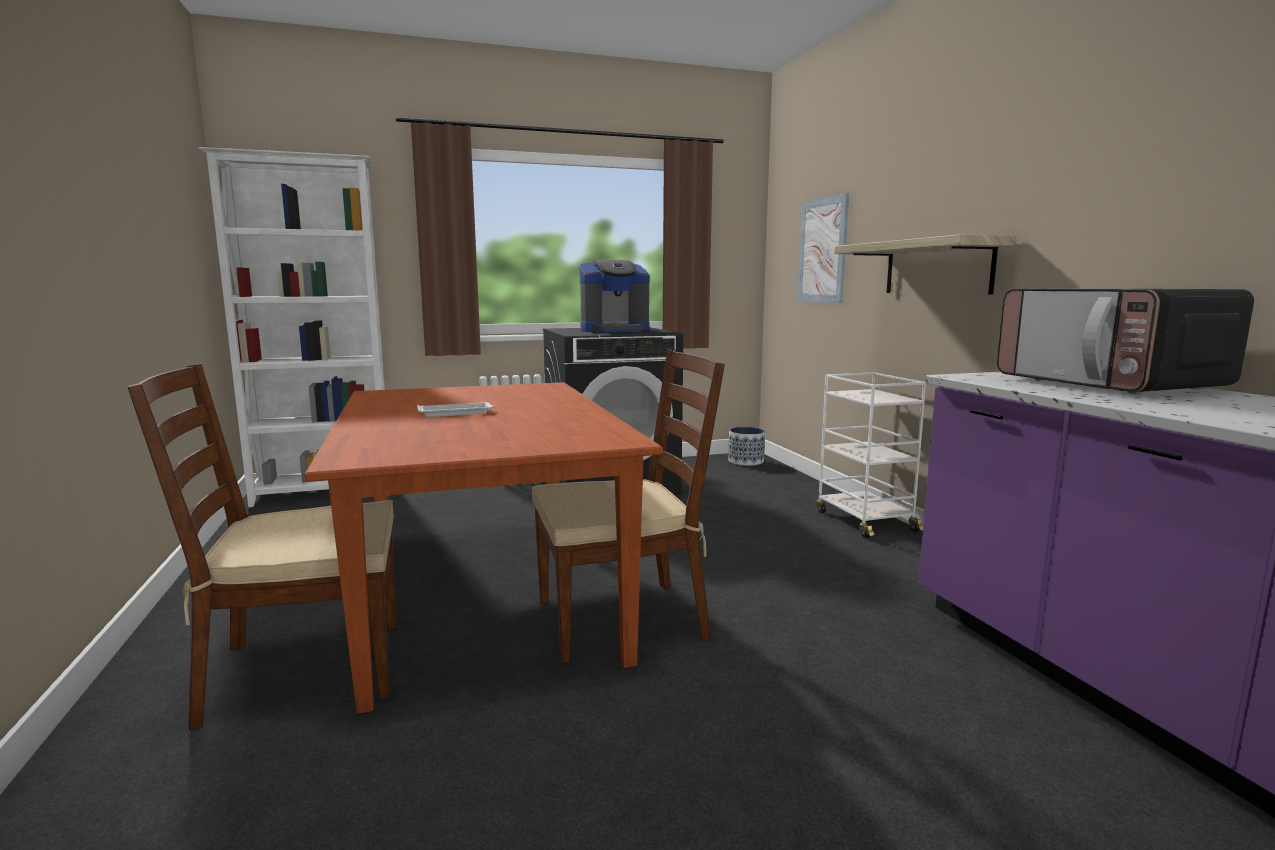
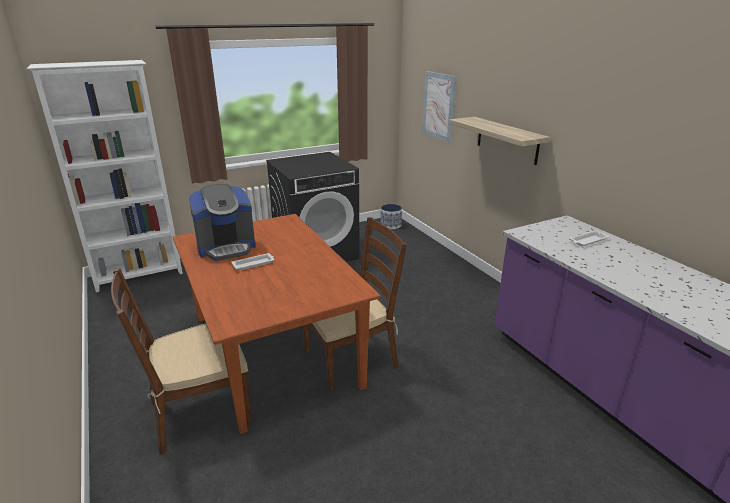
camera: 10 degrees left, 15 degrees up
(614, 330) = (314, 163): coffee machine -> coffee machine (226, 247)
(864, 521) = (462, 272): white cart -> none
(1109, 384) = (588, 241): microwave -> white tray

